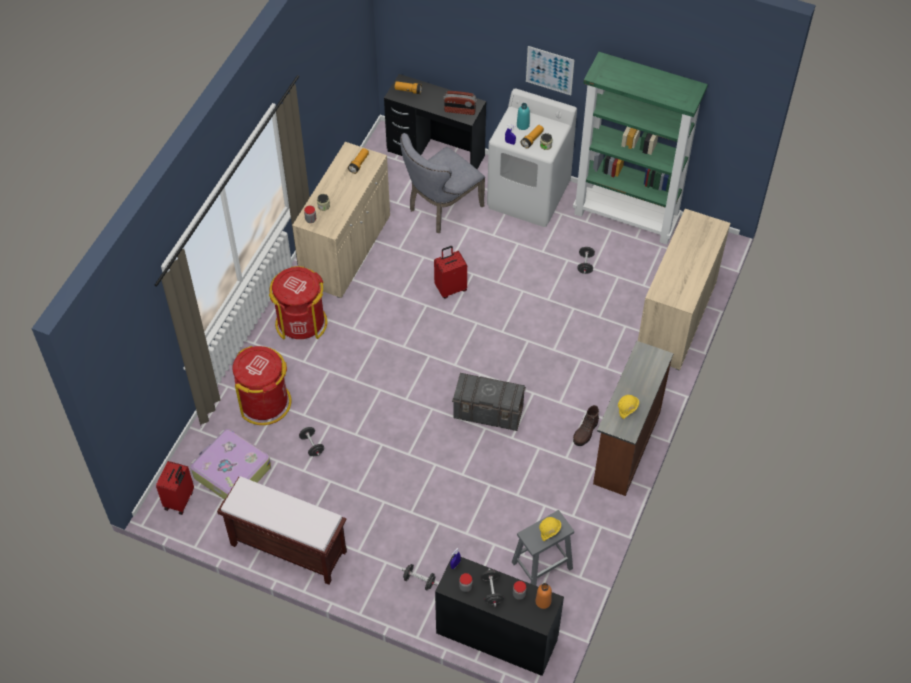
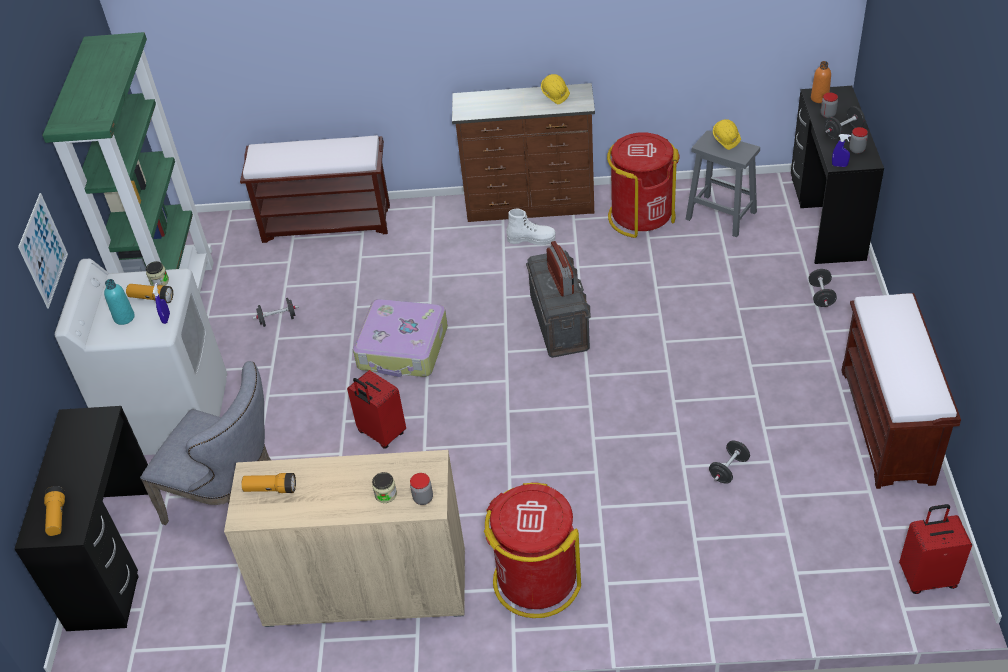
camera: 110 degrees left, 10 degrees down
(231, 472) = (836, 540): suitcase -> suitcase (403, 348)
(265, 402) = (701, 556): red trash can -> red trash can (641, 216)
(460, 111) = (90, 431): radio -> radio (561, 281)
(585, 432) = (531, 239): brown boot -> white boot
(676, 318) = (328, 222): beige cabinet -> brown bench

